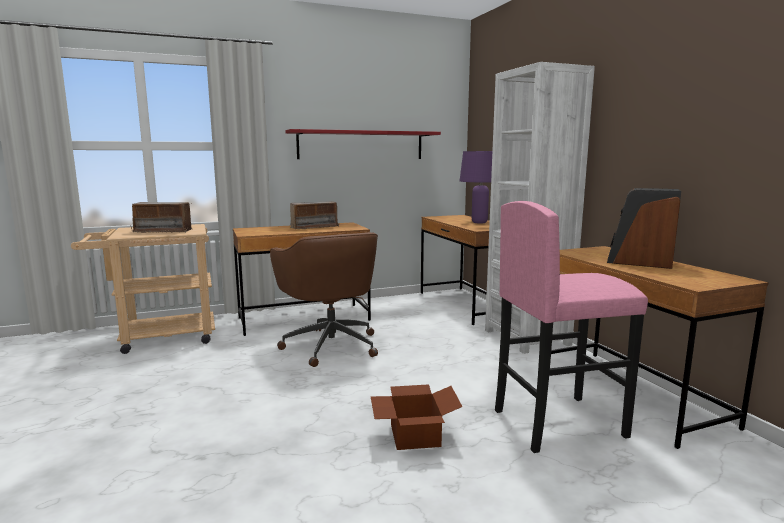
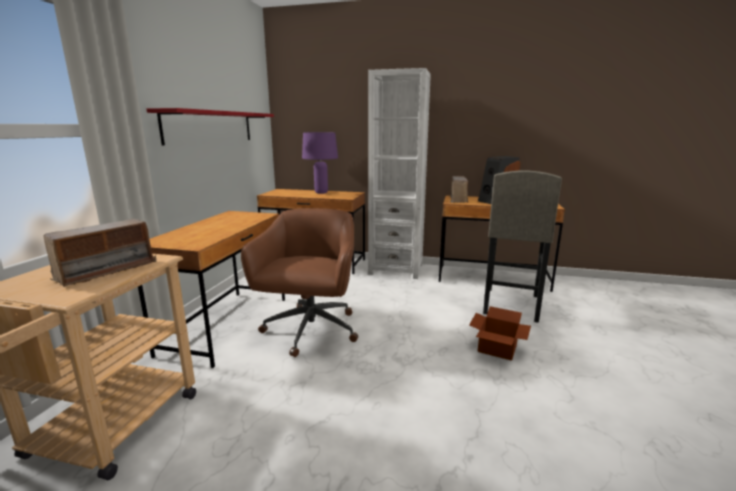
camera: 55 degrees left, 5 degrees up
(314, 227) = (224, 222): radio -> radio (458, 199)
(330, 345) = (310, 331): brown office chair -> brown office chair turned 90 degrees counterclockwise
(557, 423) = (510, 304): pink stool -> grey stool

